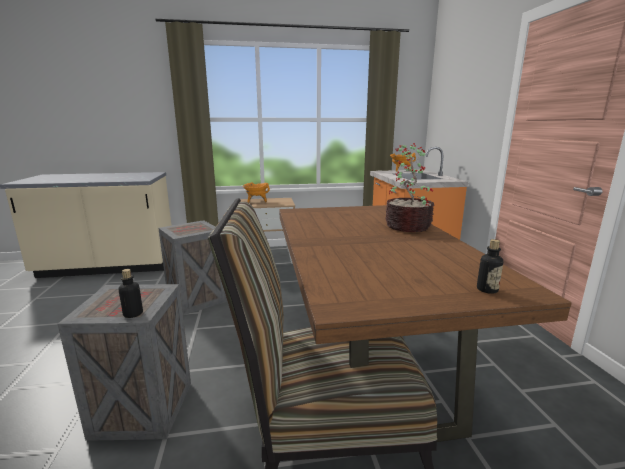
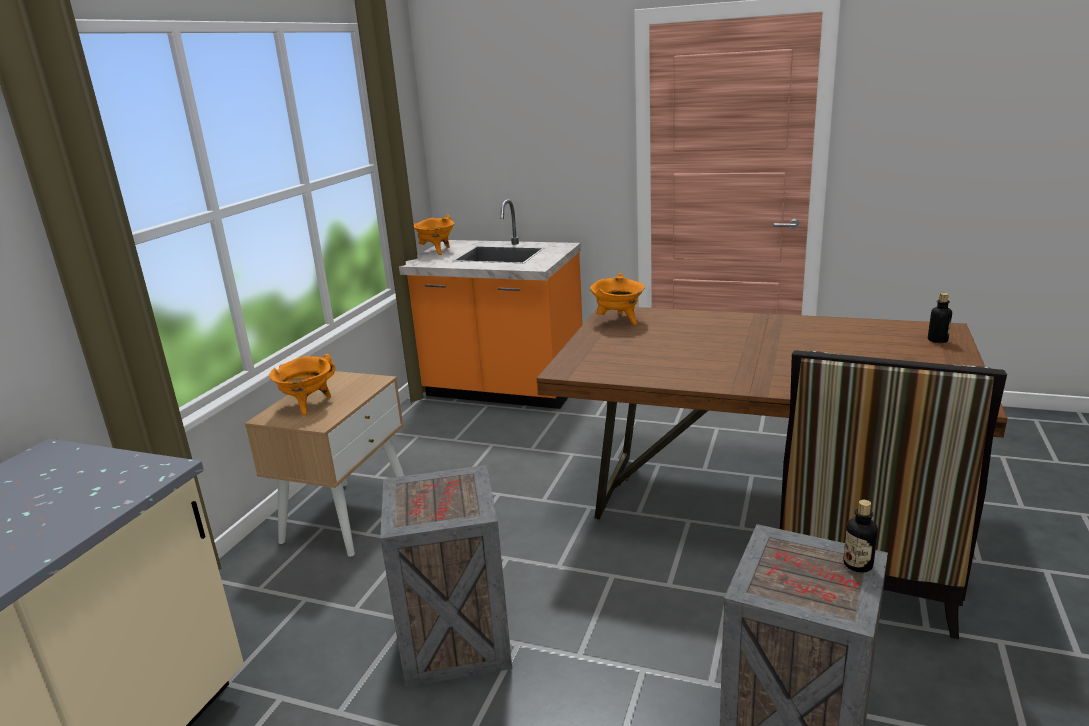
camera: 60 degrees left, 5 degrees up
(375, 210) = (618, 321): none -> orange cooking pot
(407, 226) = (717, 323): potted plant -> none

